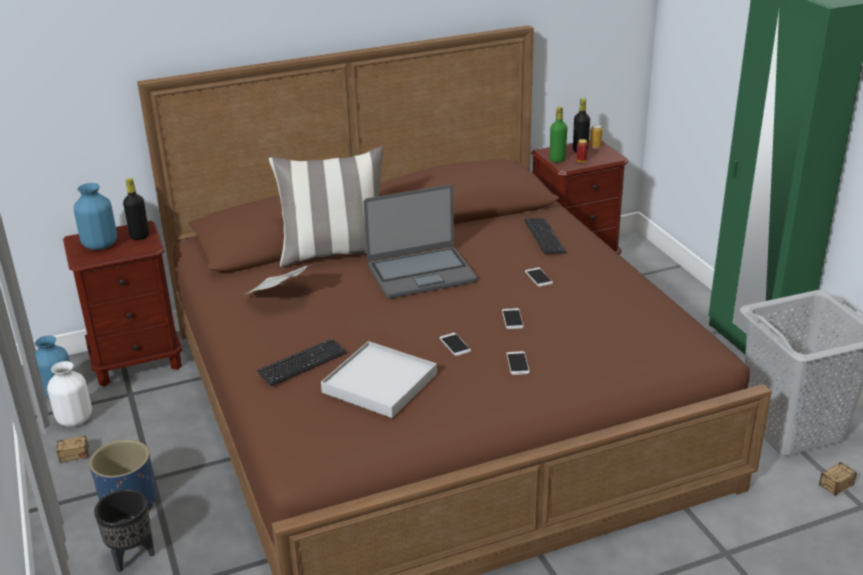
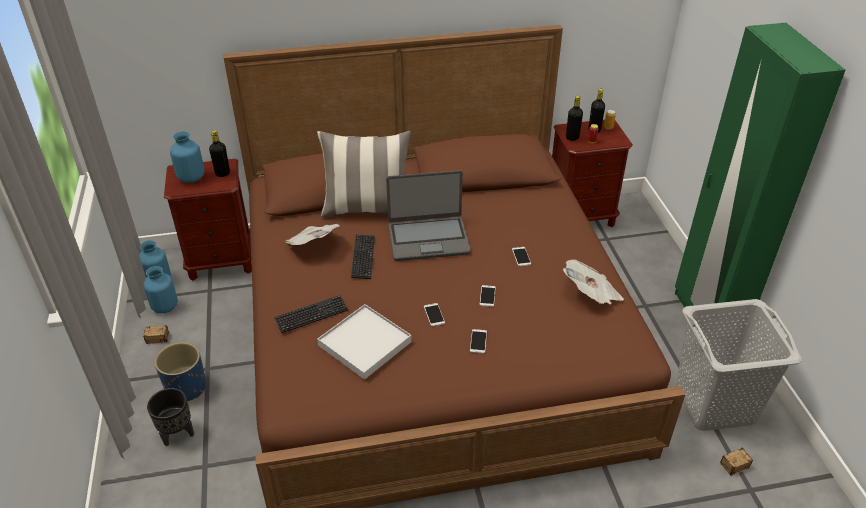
camera: 10 degrees right, 10 degrees up
(75, 419) = (165, 307): white vase -> blue vase
(544, 237) = (538, 216): keyboard -> keyboard (363, 257)
(557, 159) = (572, 137): green bottle -> black bottle
(633, 304) = (591, 295): none -> newspaper

